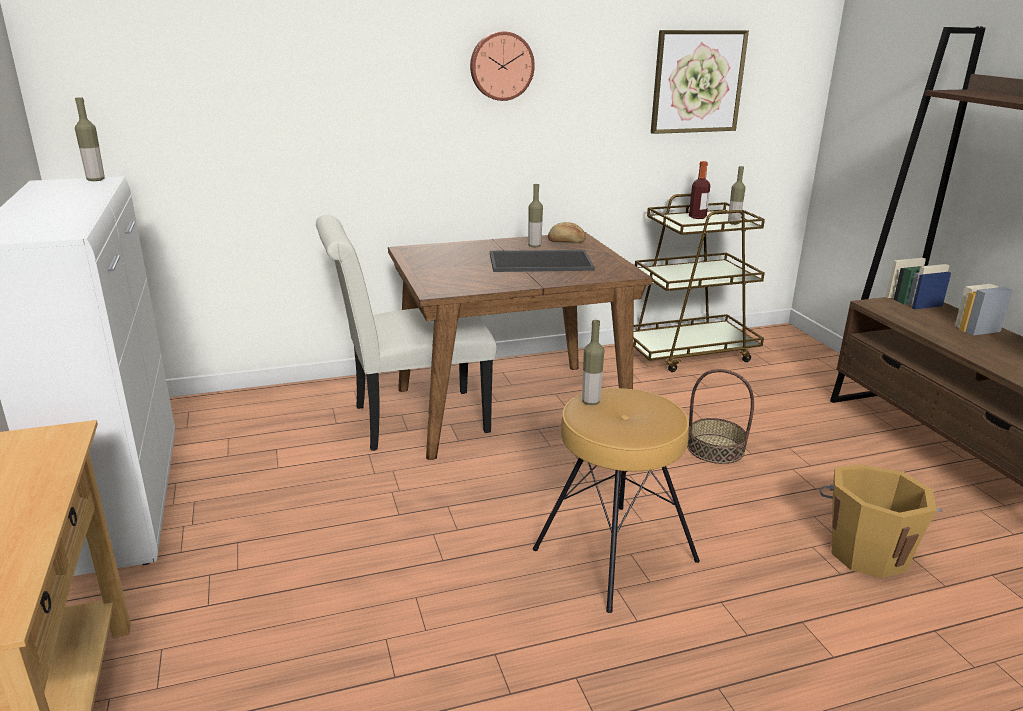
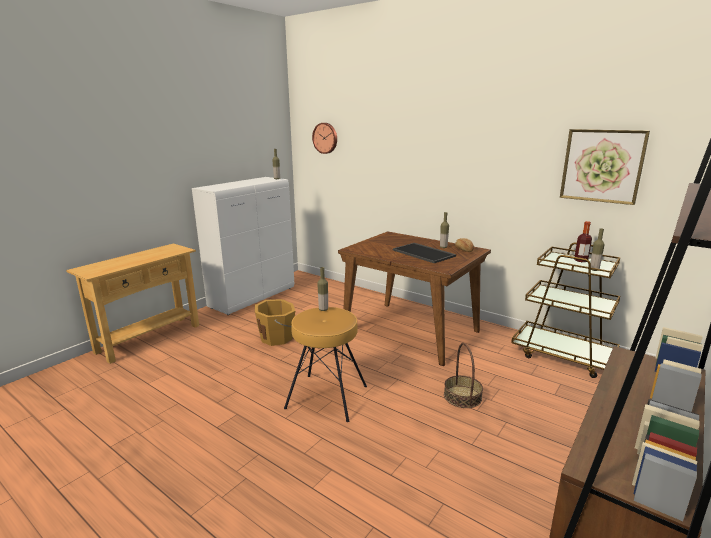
camera: 55 degrees right, 5 degrees down
(410, 421) = (365, 316): white chair -> none
(501, 66) = (463, 147): wall clock -> wall clock (325, 138)
(867, 552) = (426, 481): orange bucket -> orange bucket (277, 337)

